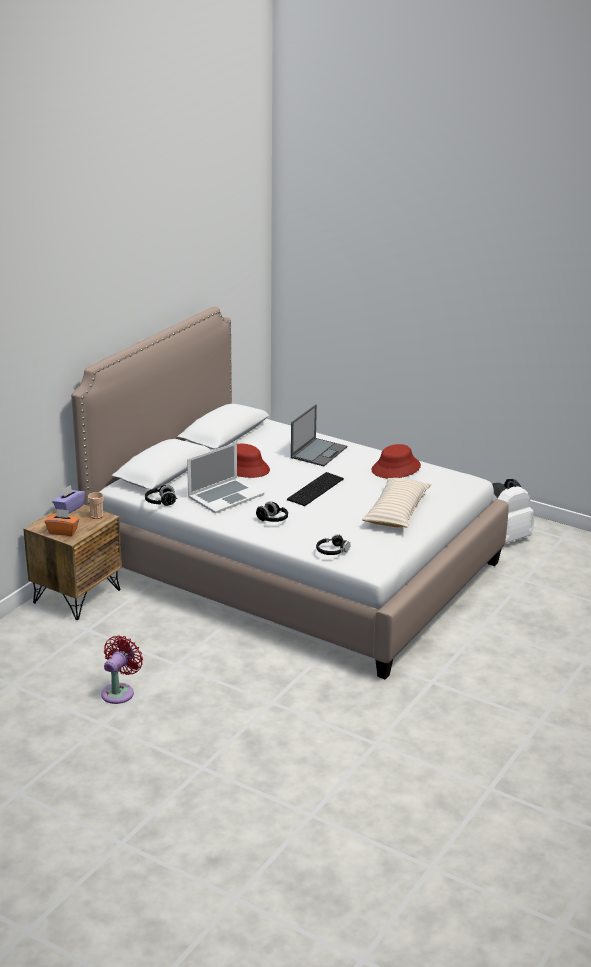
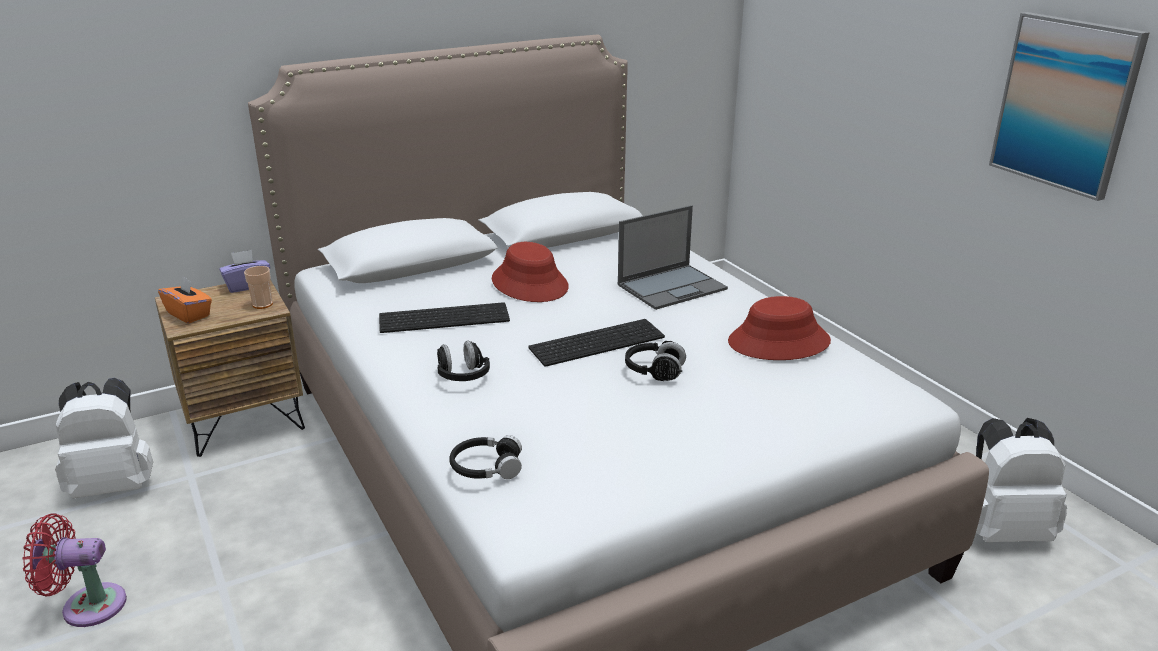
camera: 30 degrees right, 0 degrees up
(49, 646) = (115, 485): none -> white backpack
(119, 692) = (87, 606): red fan -> red fan turned 150 degrees counterclockwise
(160, 502) = (343, 304): black headphones -> black headphones (654, 372)
(225, 495) = (445, 317): laptop -> keyboard
(396, 512) = (700, 423): beige pillow -> none
(491, 323) = (1065, 104): none -> picture

